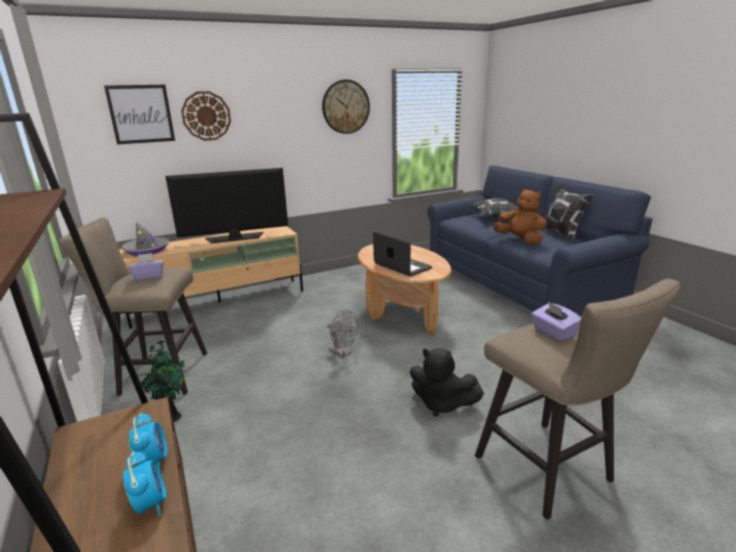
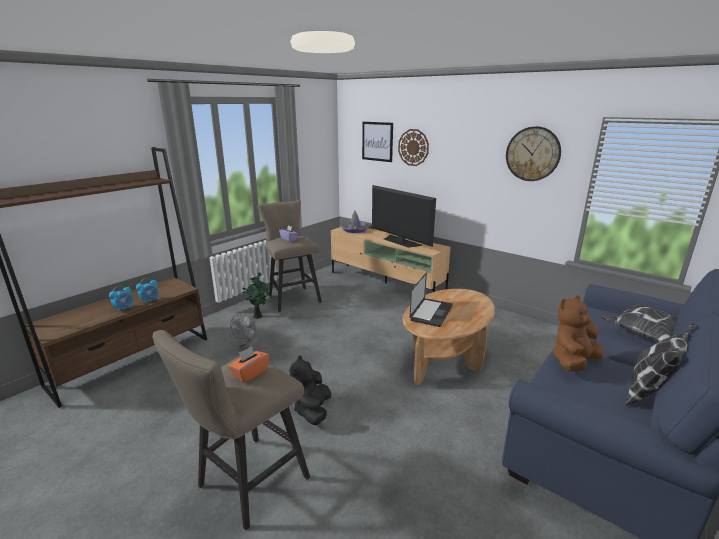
camera: 65 degrees right, 0 degrees up
(343, 352) = (355, 348): grey fan -> grey fan (247, 346)
(520, 240) = (573, 362): brown plush toy -> brown plush toy turned 150 degrees counterclockwise
(553, 333) = (250, 373): purple tissue box -> orange tissue box

